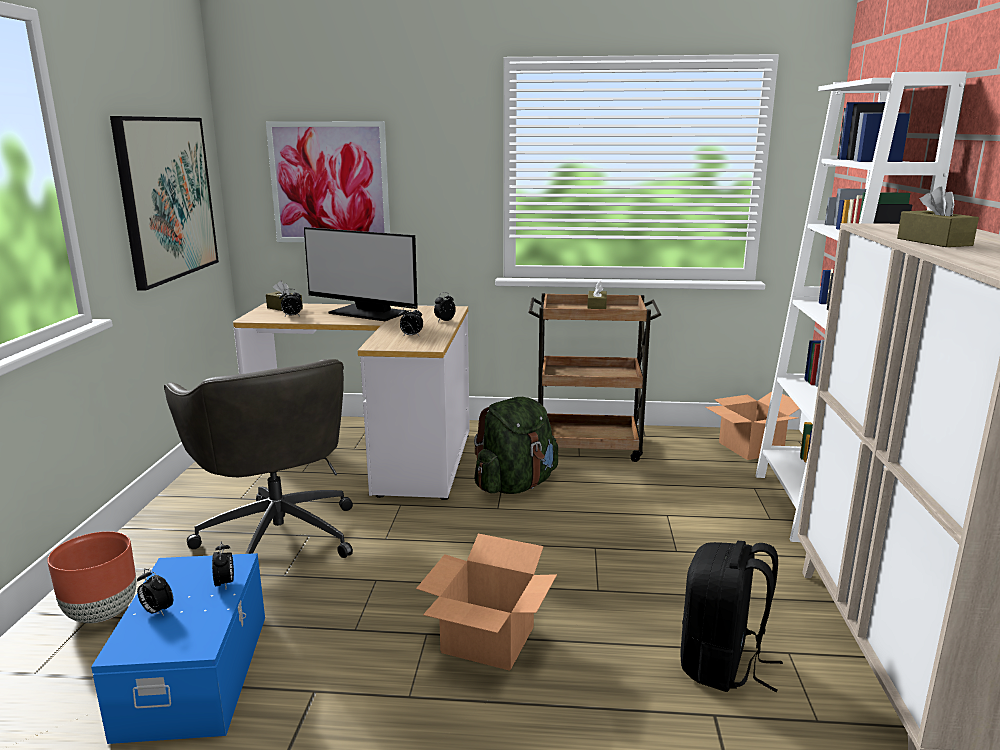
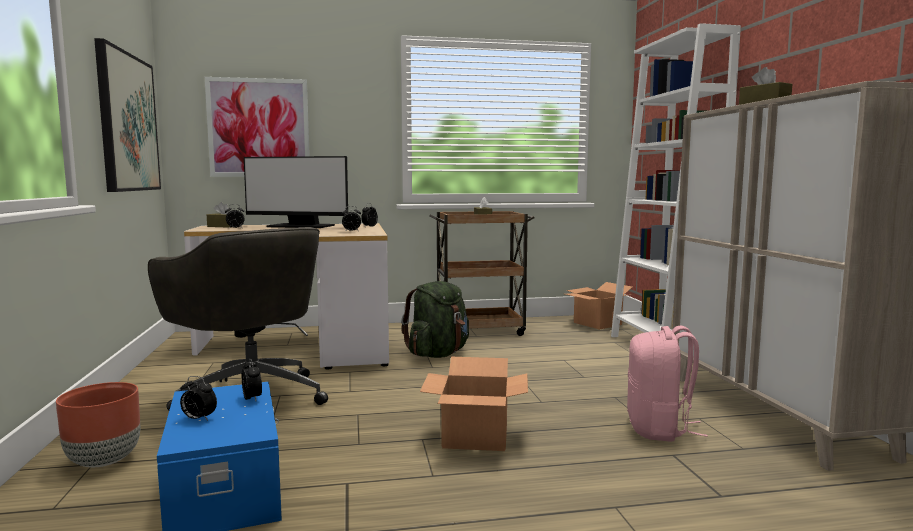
camera: 15 degrees left, 10 degrees down
(722, 665) = (659, 429): black backpack -> pink backpack

